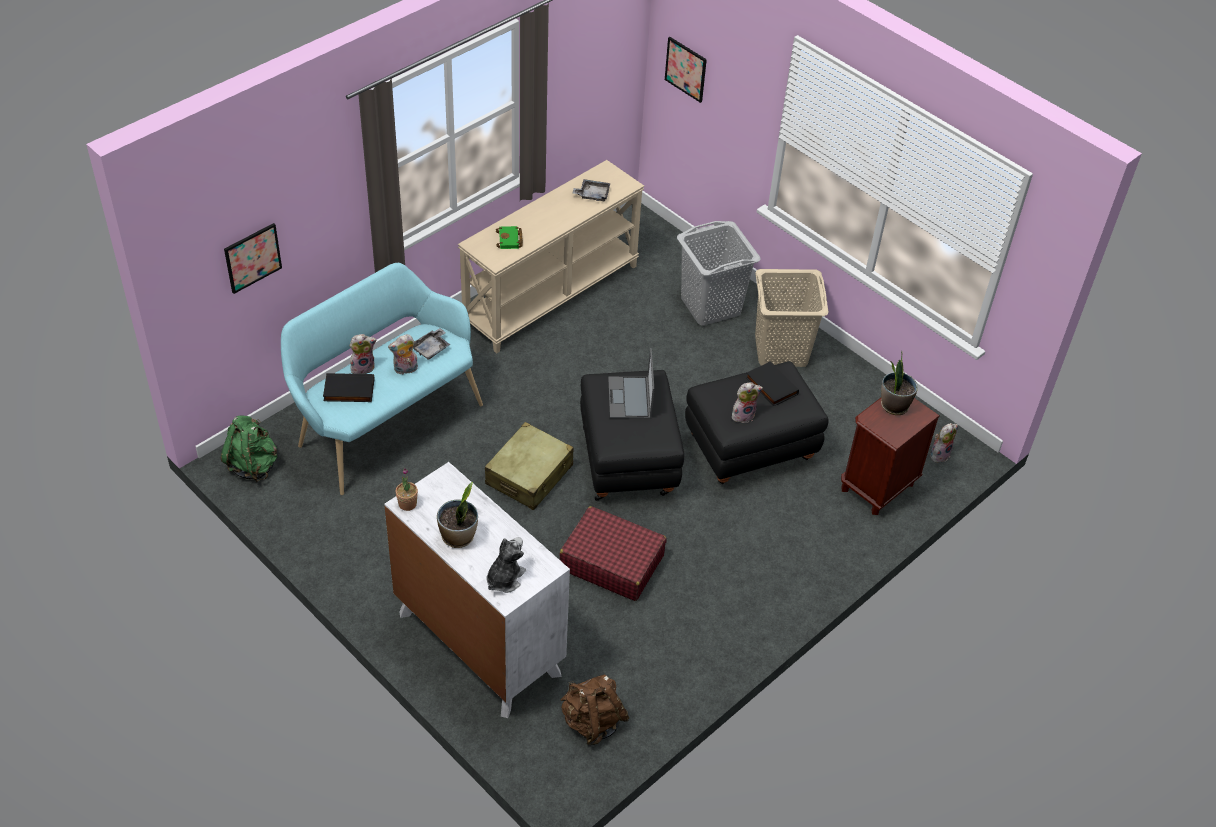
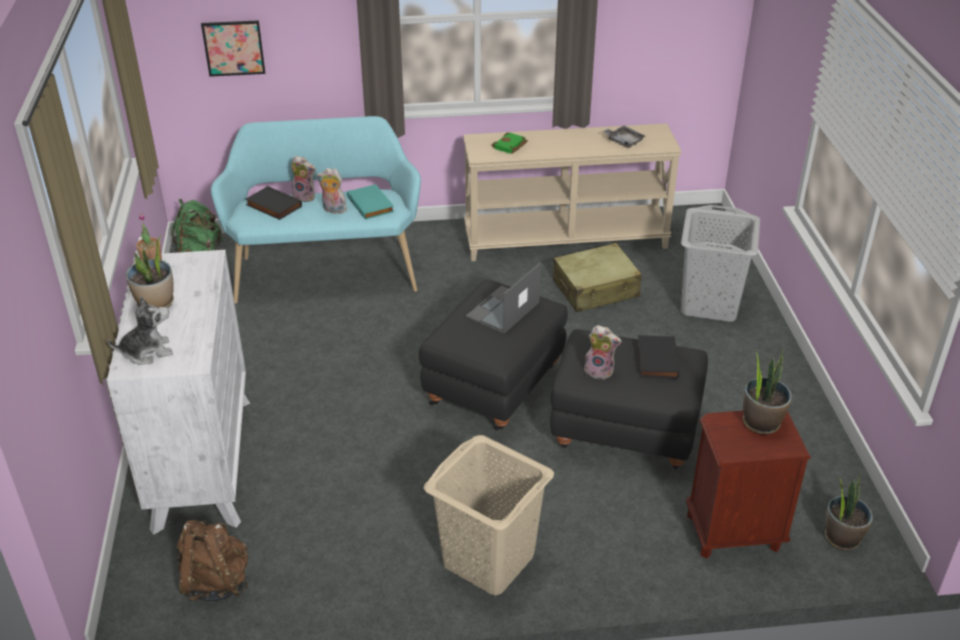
camera: 40 degrees right, 10 degrees down
(431, 348) = (371, 204): grey tray -> turquoise book
(529, 475) = (396, 358): beige suitcase -> beige suitcase (596, 289)
(611, 562) = (388, 459): red suitcase -> none
(686, 69) = (767, 42): picture -> none
(781, 350) = (747, 367): beige laundry basket -> beige laundry basket (488, 561)
(939, 454) = (842, 537): plush toy -> potted plant

